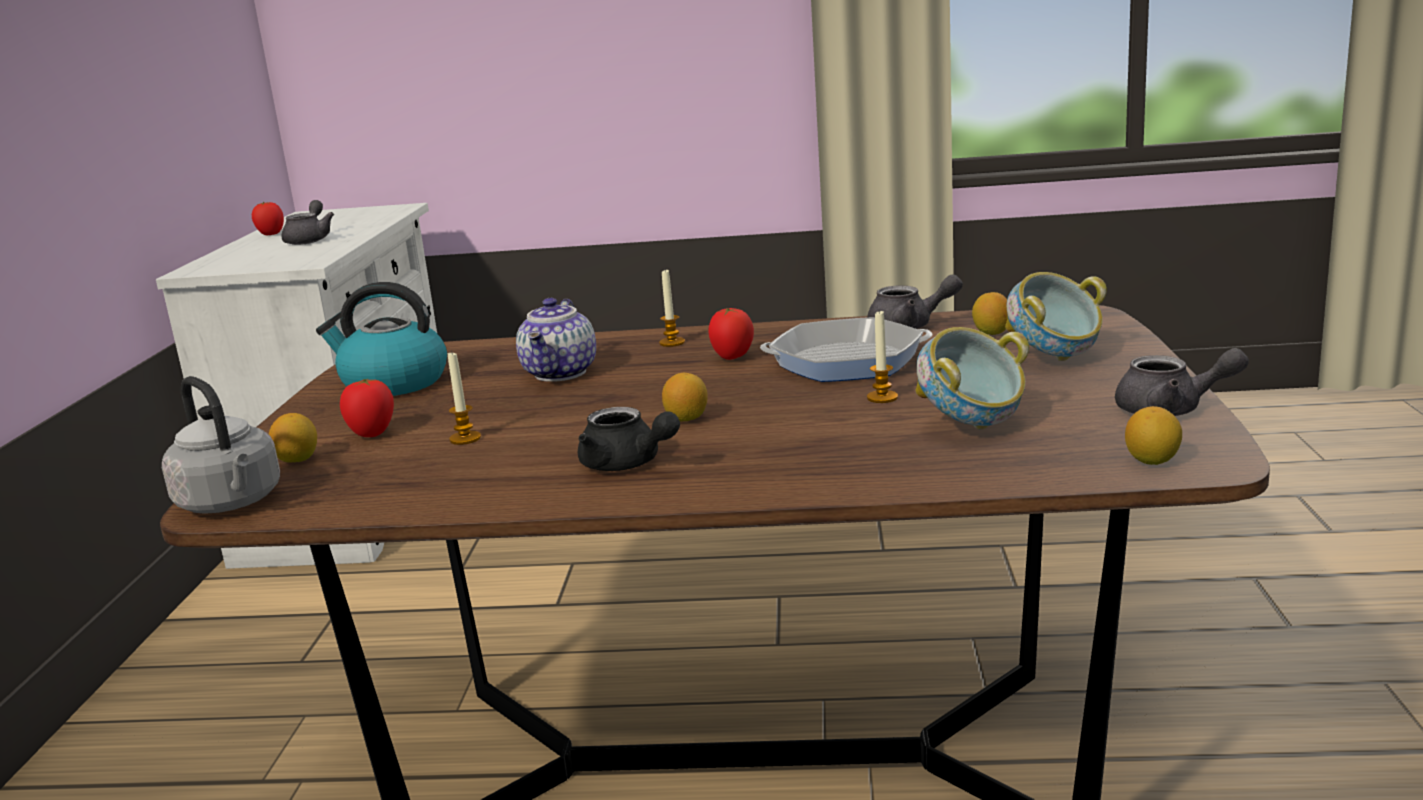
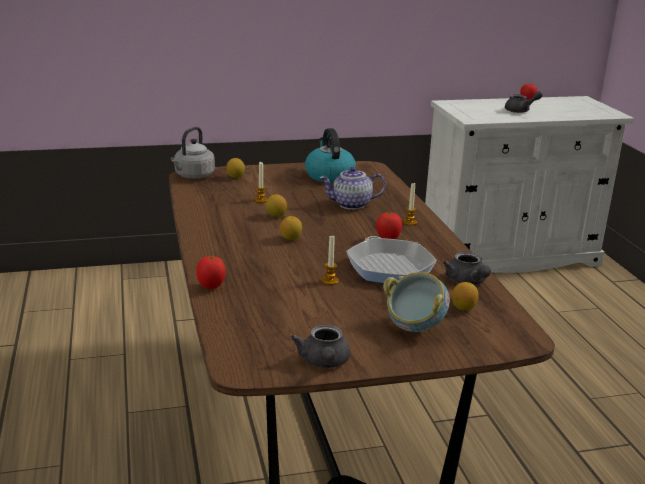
camera: 70 degrees right, 5 degrees up
(372, 434) = (264, 183): tomato -> tomato (211, 287)
(627, 465) = (232, 233): black teapot -> none
(971, 426) = (289, 305): bowl -> none
(1152, 461) = (241, 353): lemon -> lemon (276, 215)

